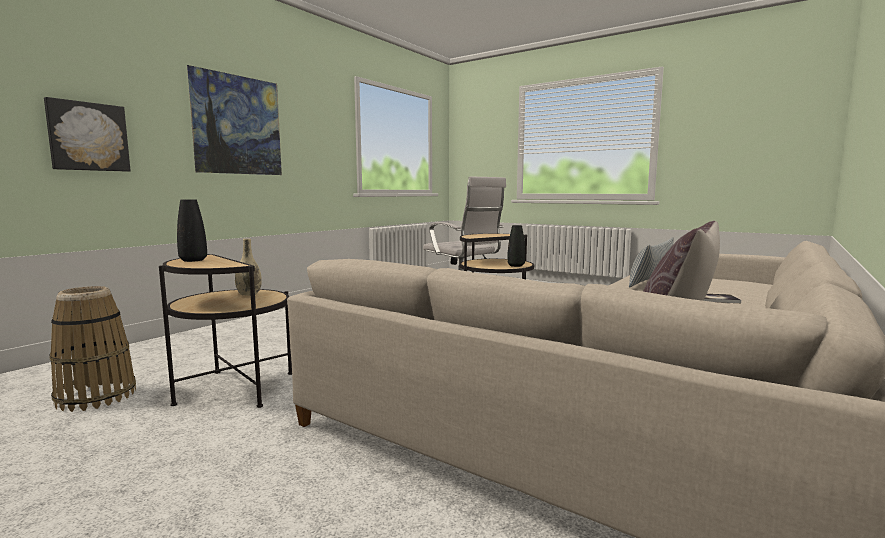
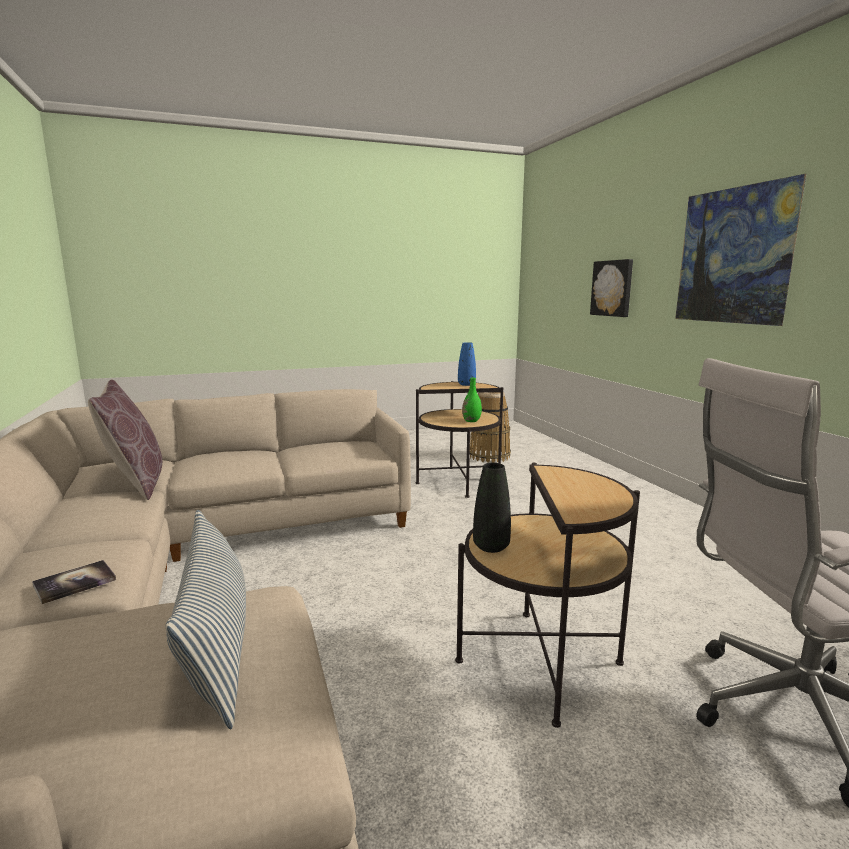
camera: 125 degrees right, 5 degrees up
(193, 260) = (466, 384): black vase -> blue vase
(249, 294) = (471, 421): beige vase -> green vase

